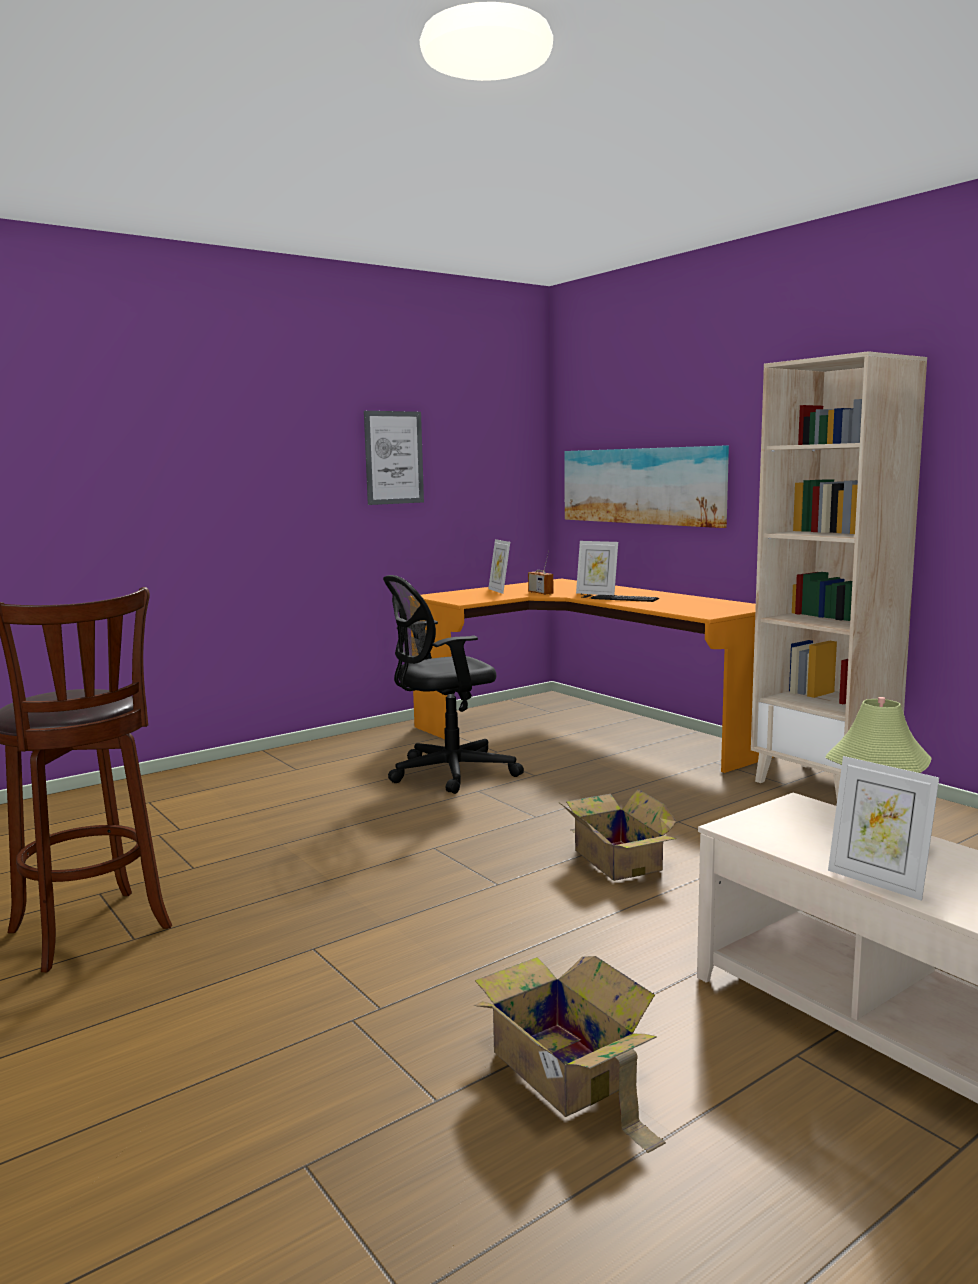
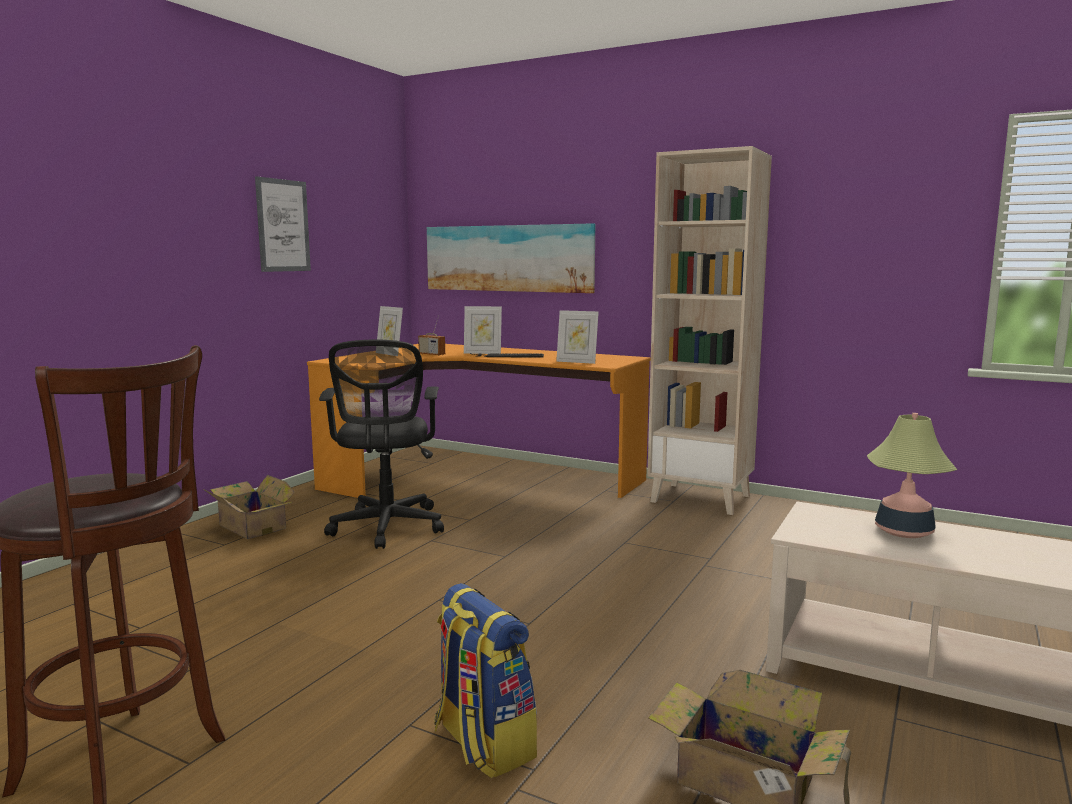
camera: 25 degrees left, 0 degrees up
(357, 977) = (482, 743): none -> backpack
(447, 773) = (387, 528): black office chair -> black office chair turned 45 degrees counterclockwise
(616, 859) = (607, 582): cardboard box -> cardboard box (251, 526)
(877, 882) = (952, 561): picture frame -> picture frame (577, 362)

